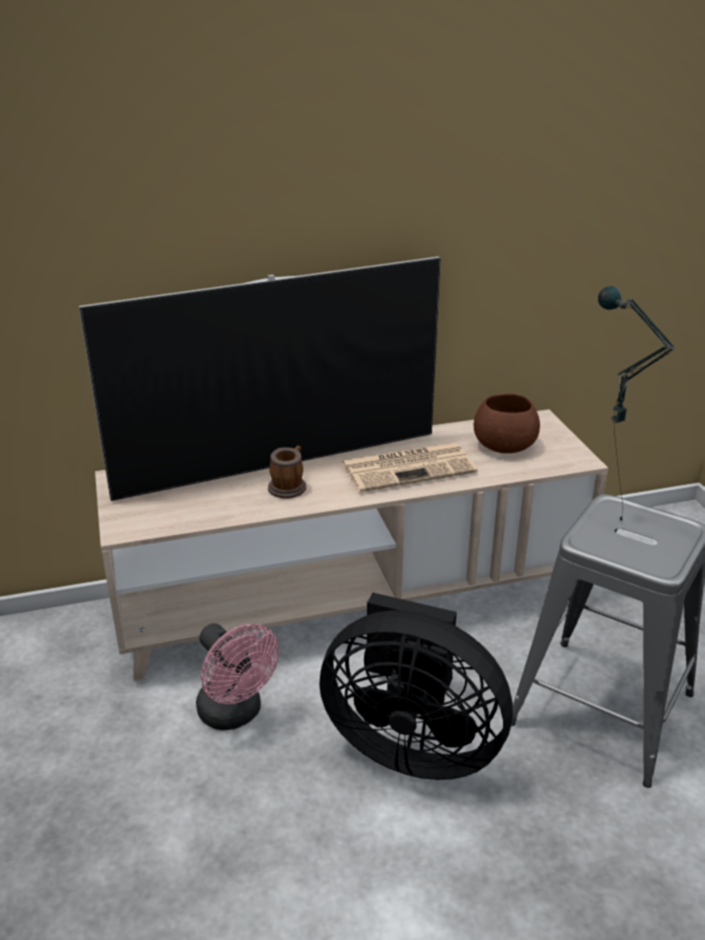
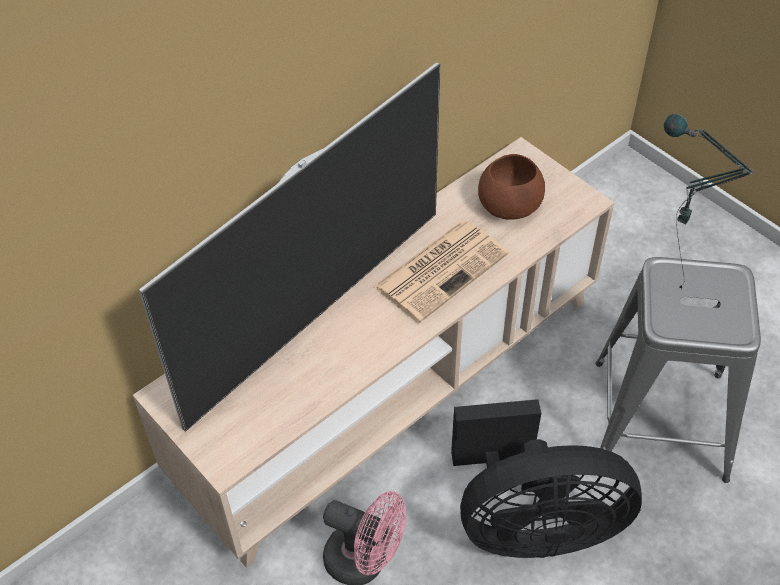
camera: 25 degrees left, 20 degrees up
(289, 486) = (345, 339): mug -> none

